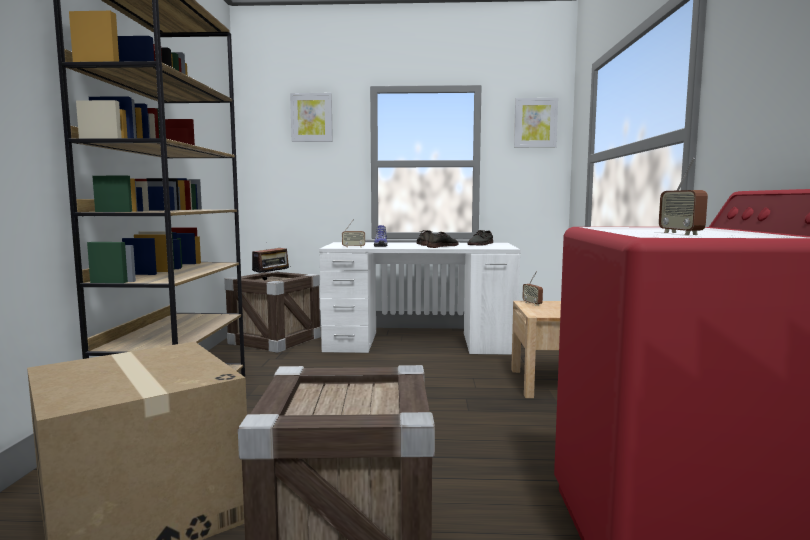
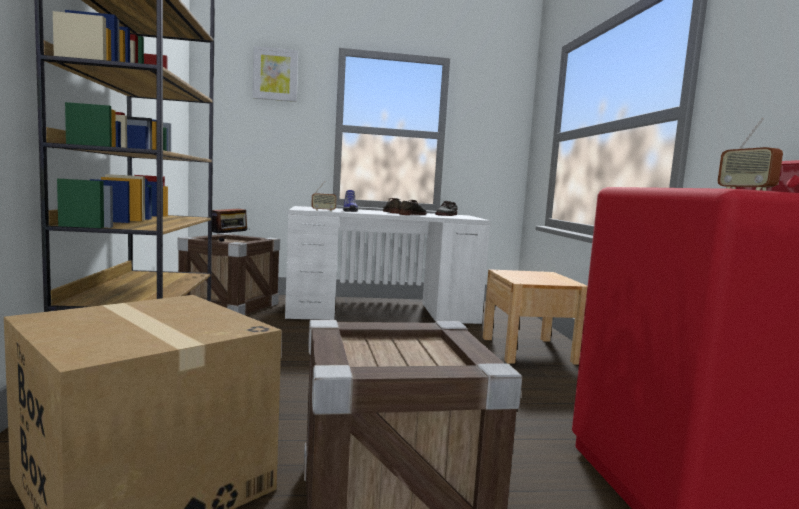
camera: 10 degrees left, 0 degrees up
(532, 304) = (509, 272): radio -> none
(535, 123) = (499, 100): picture -> none

